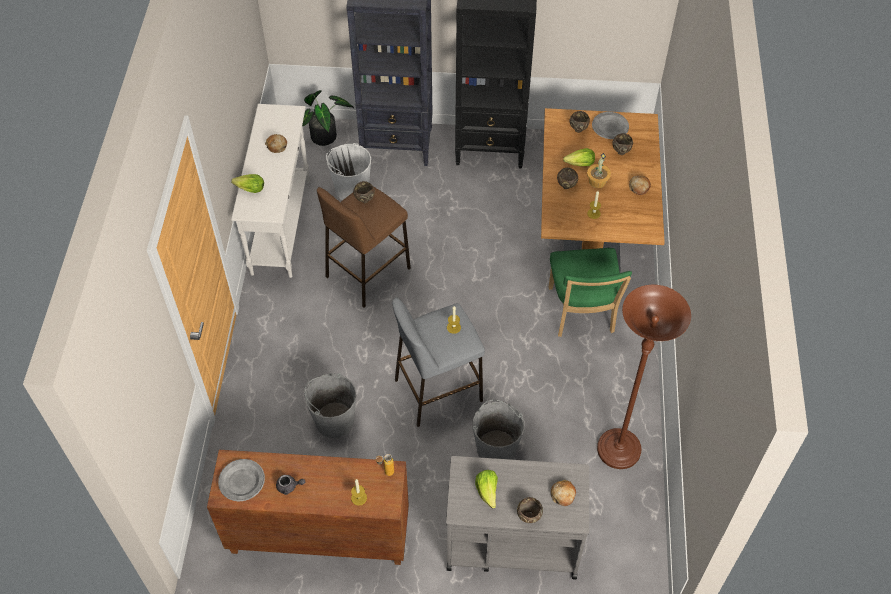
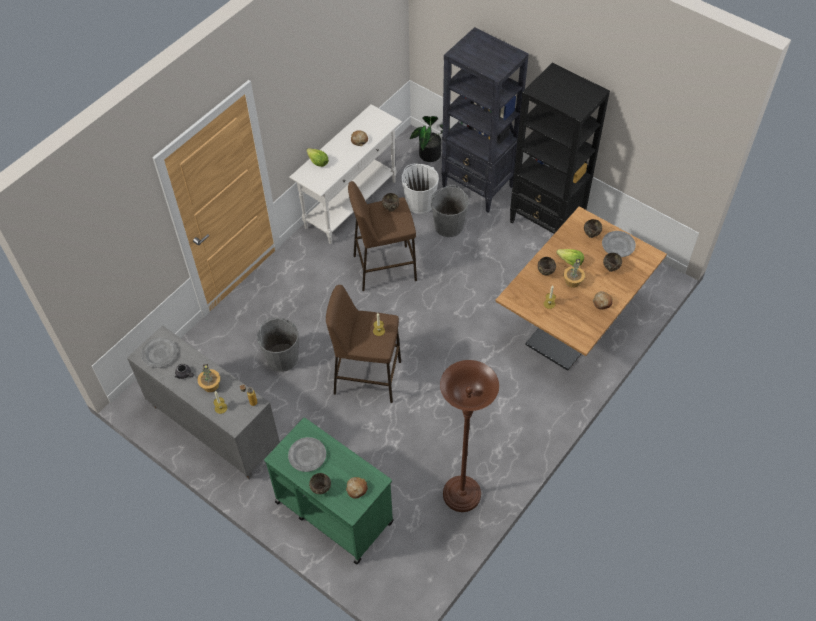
camera: 35 degrees right, 0 degrees up
(318, 535) = (212, 428): brown cabinet -> grey cabinet
(327, 480) = (210, 385): none -> potted plant
(437, 390) = (367, 377): grey stool -> brown stool
(487, 492) = (307, 455): lettuce -> grey plate
(496, 448) = (375, 441): grey bucket -> grey bucket (449, 225)
(511, 542) = (333, 511): grey cart -> green cart
(581, 313) = (515, 381): green chair -> none

